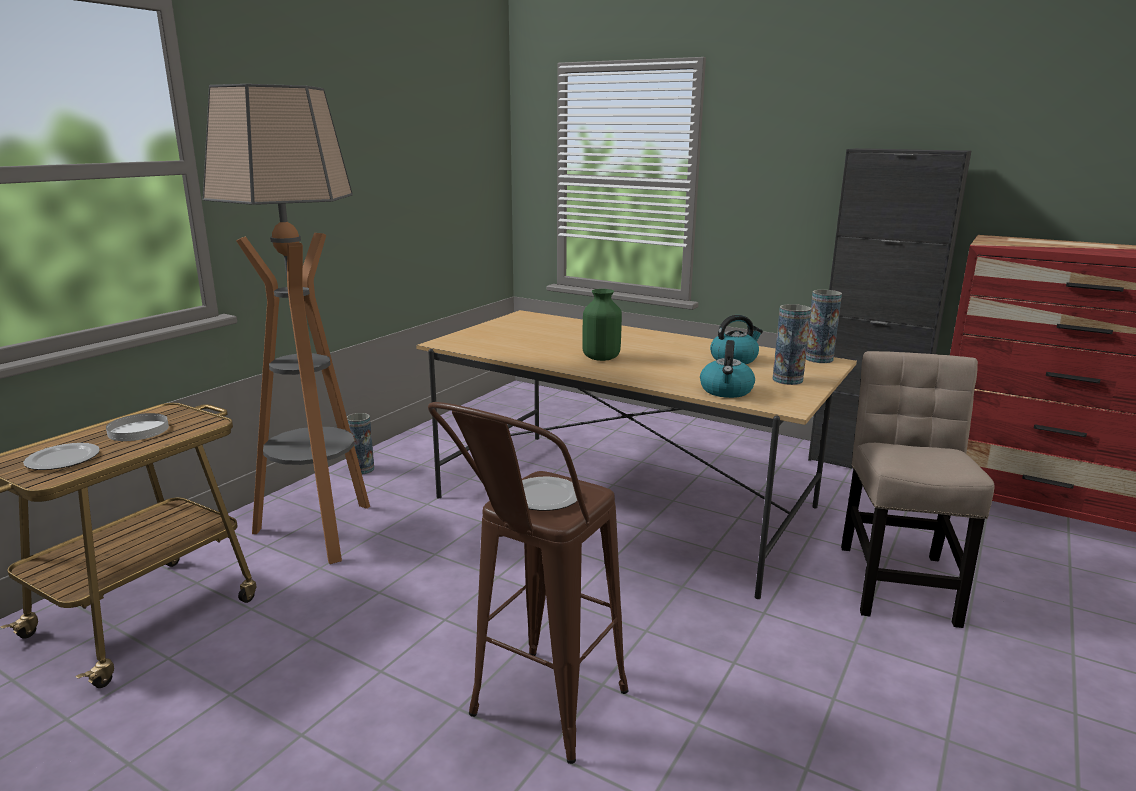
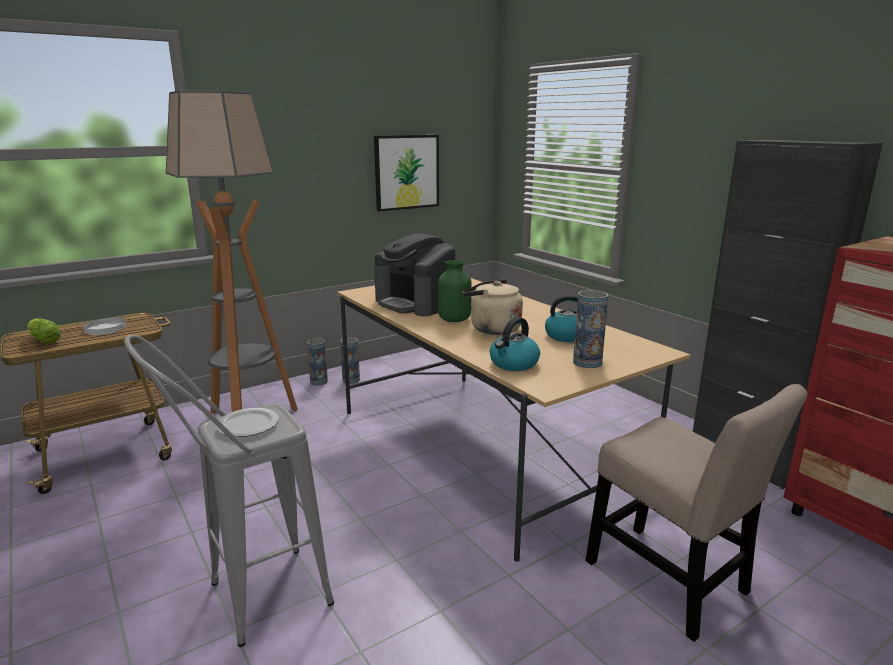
camera: 25 degrees right, 0 degrees up
(63, 460) = (43, 340): plate -> lettuce
(429, 192) = (406, 172): none -> picture
(532, 347) = (416, 303): none -> coffee machine
(536, 718) = (251, 602): brown stool -> grey stool
(653, 362) = (492, 329): none -> beige kettle
(819, 359) = (651, 347): vase -> vase (351, 380)
(897, 579) = (671, 582): beige chair -> beige chair turned 105 degrees clockwise

